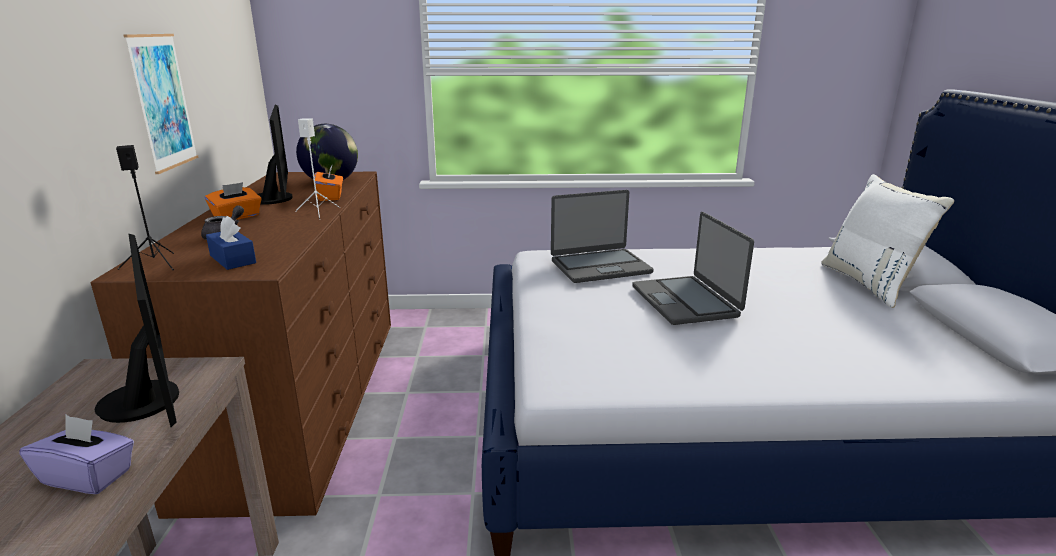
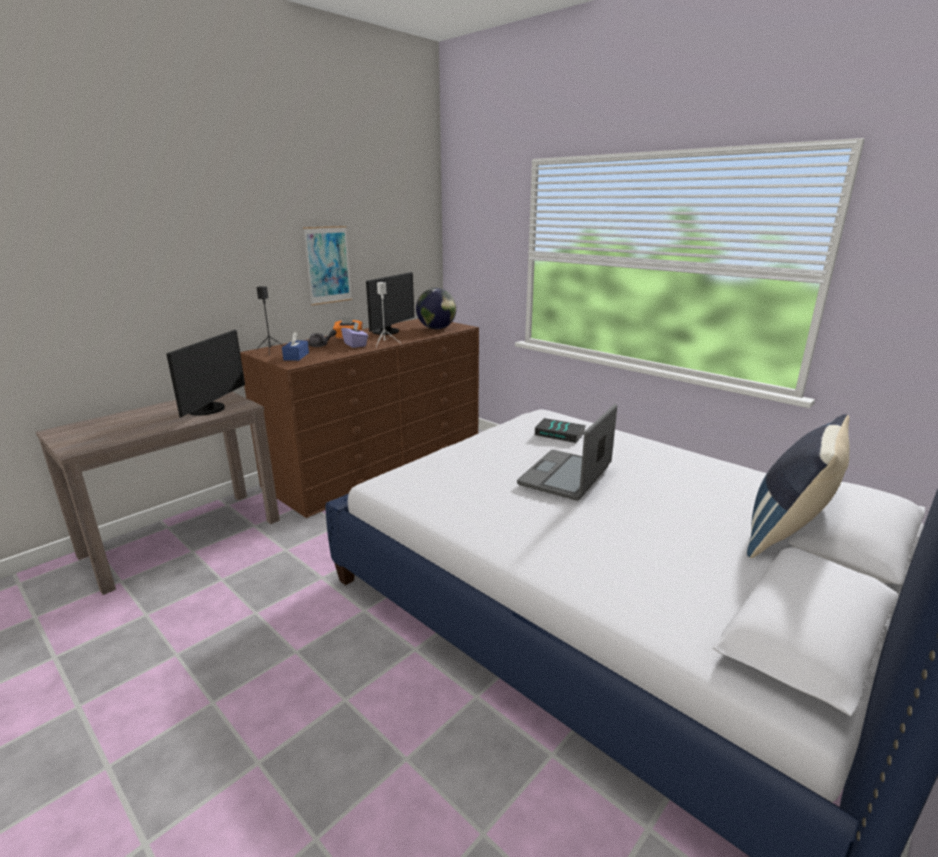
camera: 45 degrees right, 0 degrees up
(88, 476) = (151, 426): purple tissue box -> purple tissue box (355, 345)
(330, 196) = (413, 336): orange tissue box -> none
(600, 266) = (560, 434): laptop -> book
(870, 284) = (786, 535): white pillow -> blue pillow

